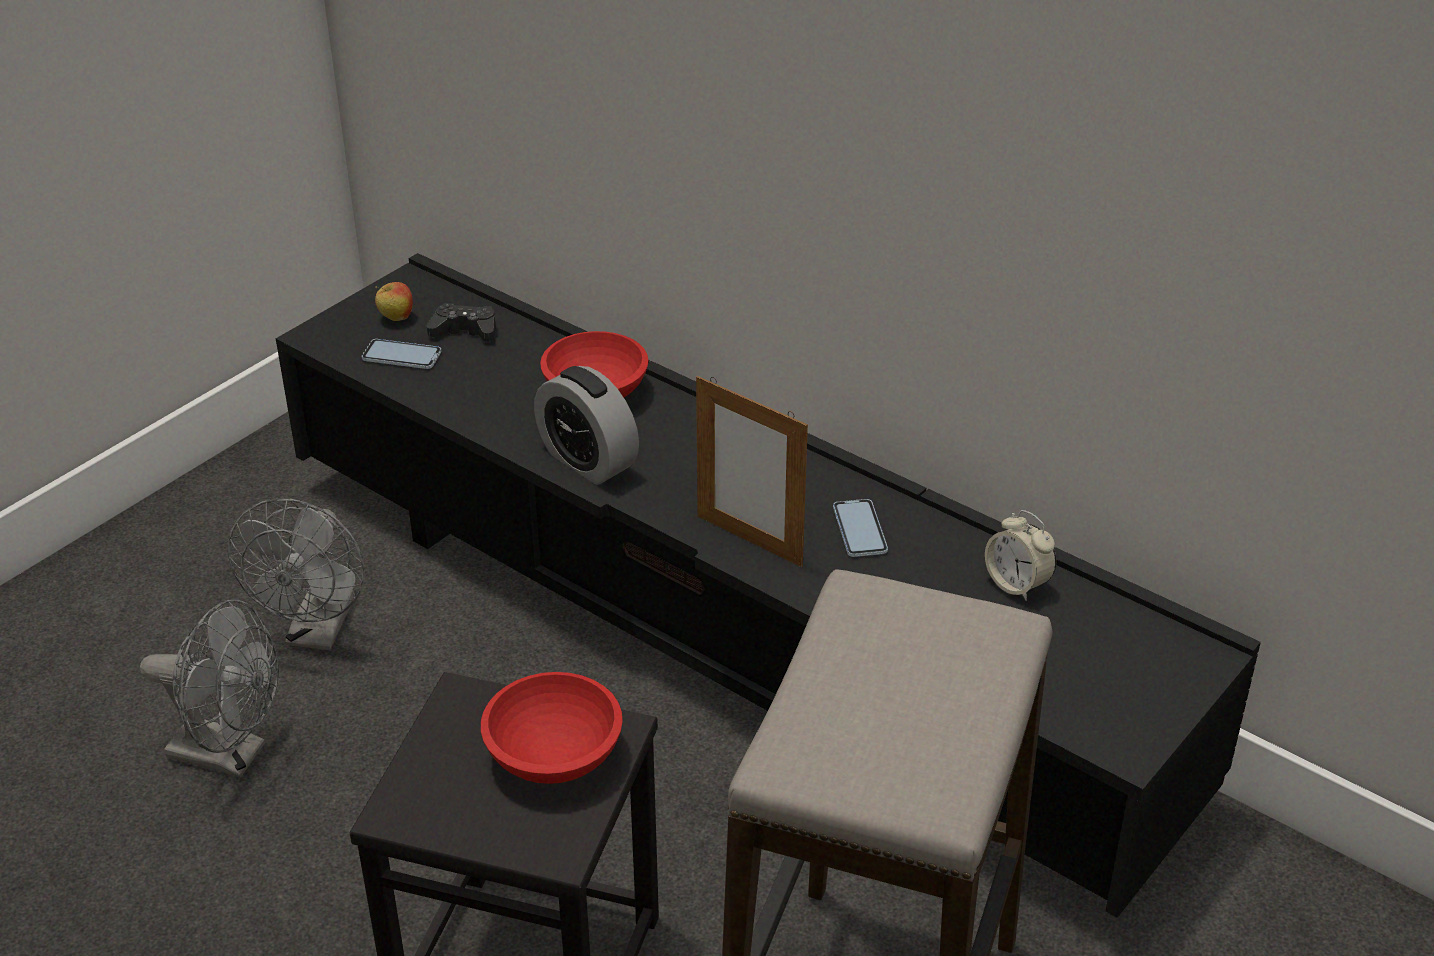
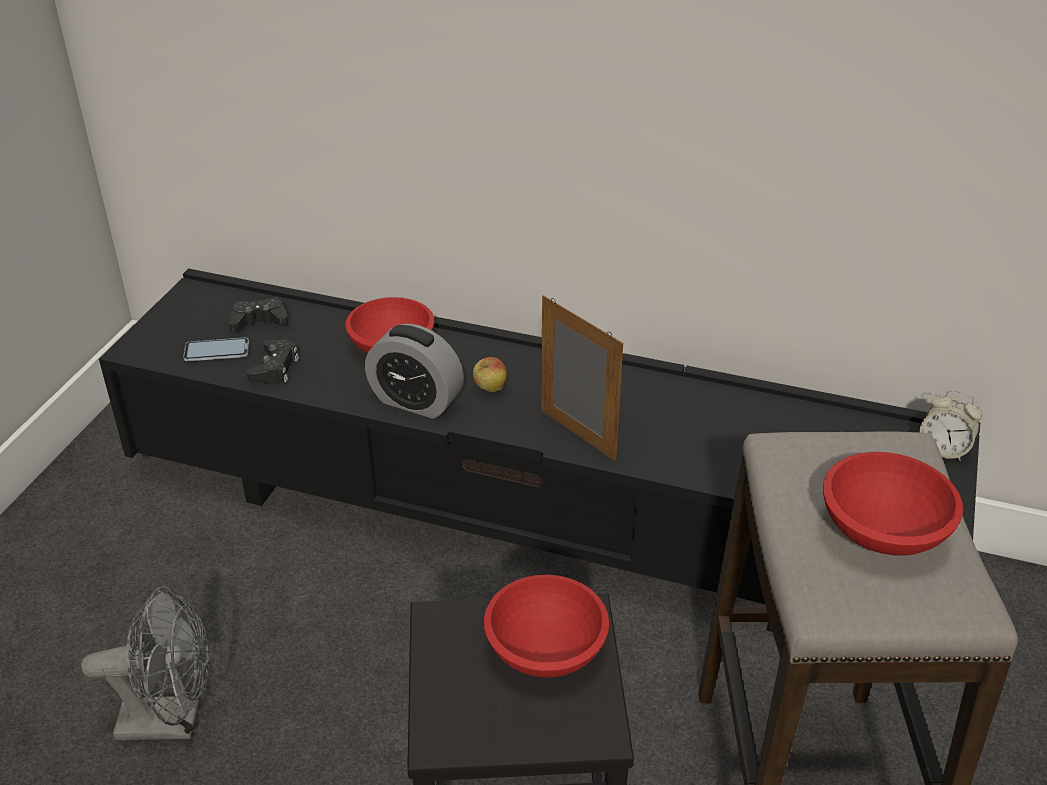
camera: 20 degrees left, 0 degrees up
(318, 632) = (201, 596): grey fan -> none
(396, 318) = (196, 322): apple -> apple (490, 389)
(454, 388) = (274, 368): none -> black game controller
(749, 540) = (577, 434): picture frame -> picture frame turned 150 degrees counterclockwise
(859, 530) = (654, 407): phone -> none
(910, 706) = (885, 530): none -> red bowl
(1017, 584) = (790, 421): alarm clock -> alarm clock (943, 450)

